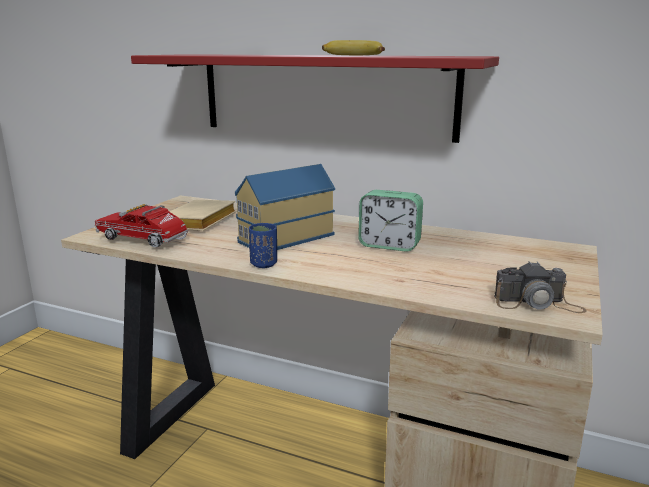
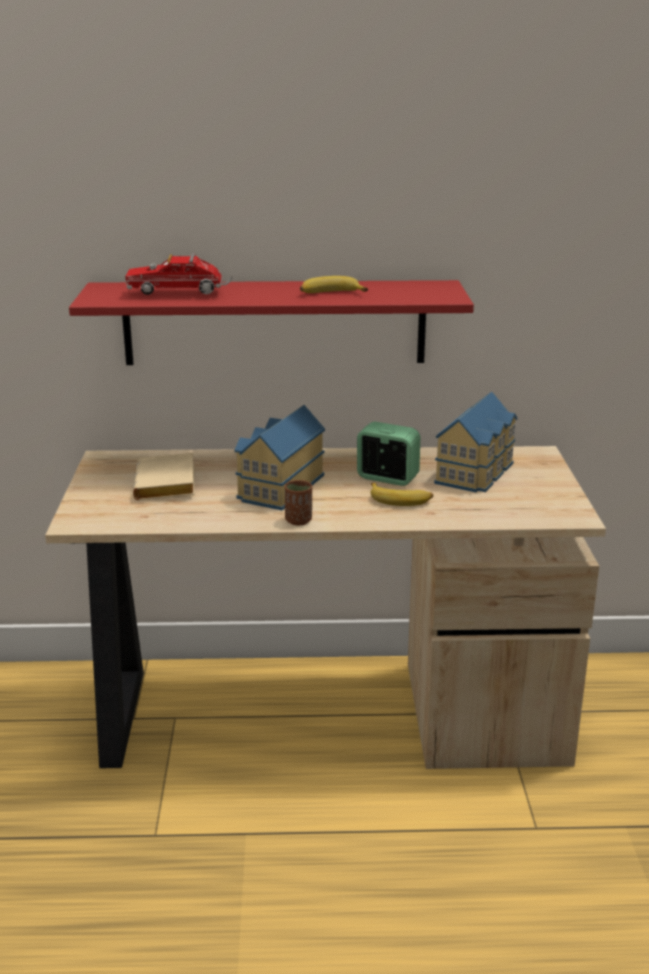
camera: 25 degrees left, 5 degrees up
(147, 241) = (146, 518): toy truck -> toy truck (180, 293)
(264, 264) = (298, 521): blue cup -> brown cup
(381, 264) = (400, 500): none -> banana
(389, 245) = (387, 478): alarm clock -> alarm clock turned 150 degrees counterclockwise
(486, 254) = (477, 472): none -> toy house
(538, 304) = (549, 512): camera -> none

